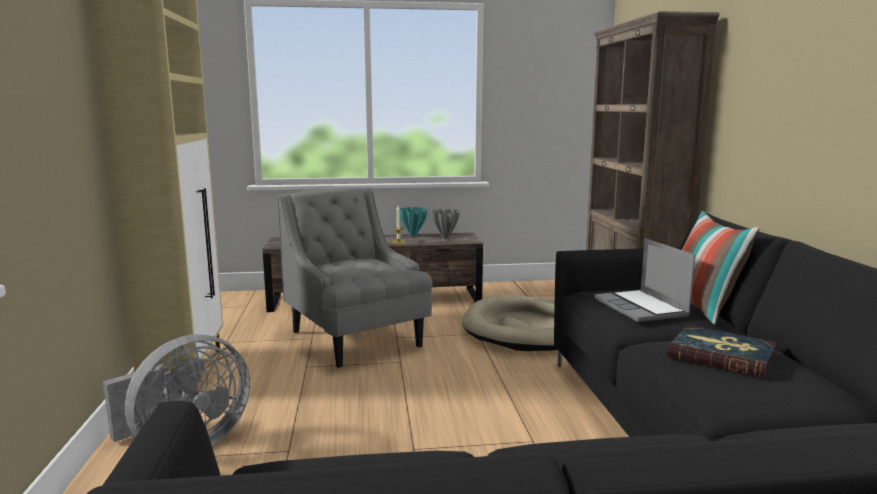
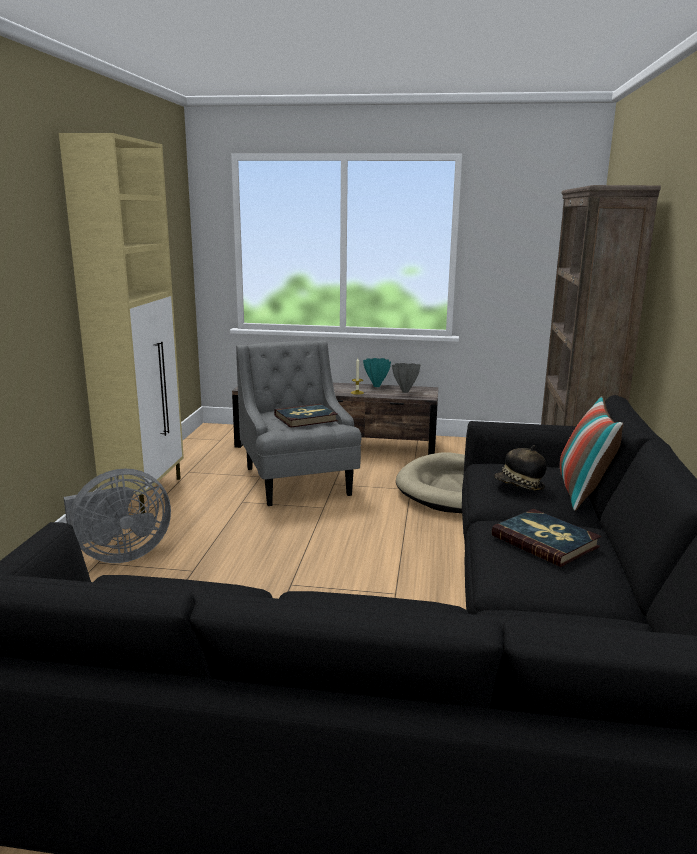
camera: 15 degrees right, 5 degrees up
(368, 267) = (306, 418): none -> book
(642, 308) = (519, 486): laptop -> hat

